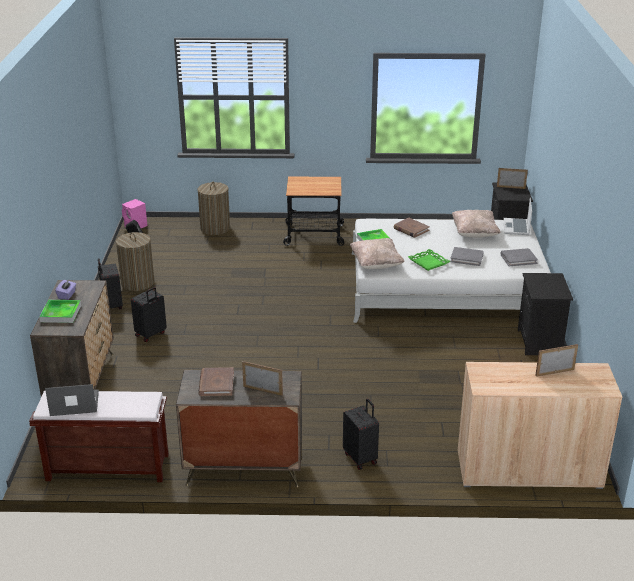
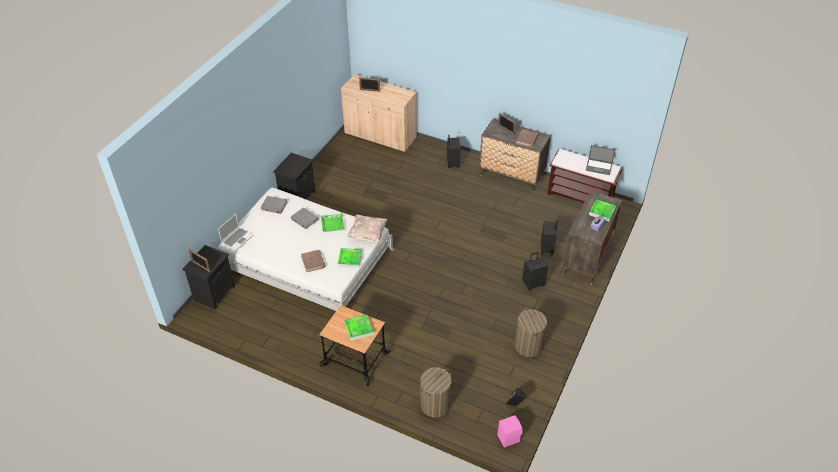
camera: 155 degrees left, 15 degrees up
(111, 306) = (554, 324): black suitcase -> black suitcase (547, 249)
(307, 186) = (358, 329): none -> tray
(474, 233) = (273, 243): beige pillow -> none

